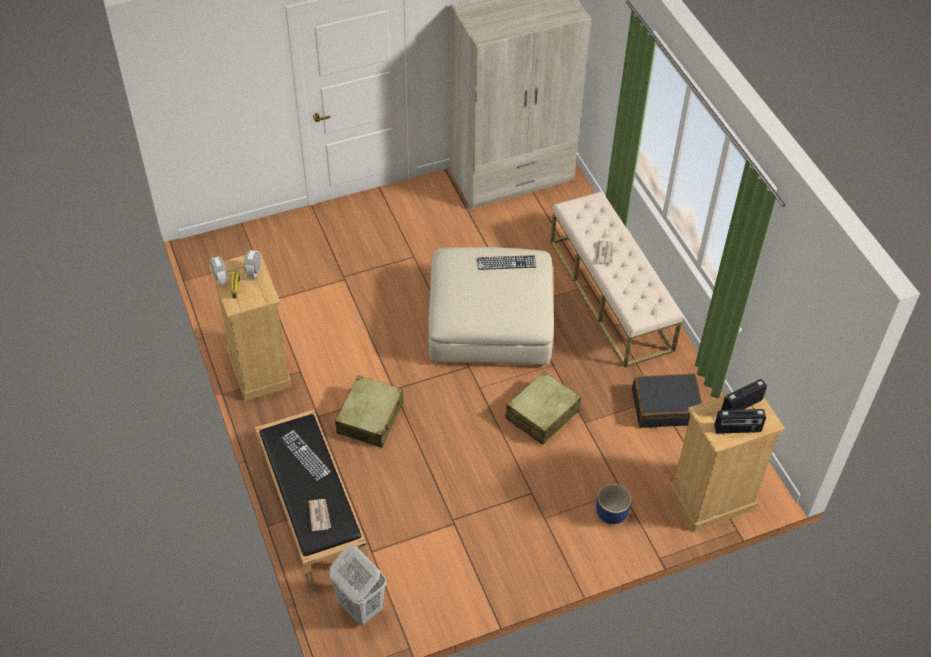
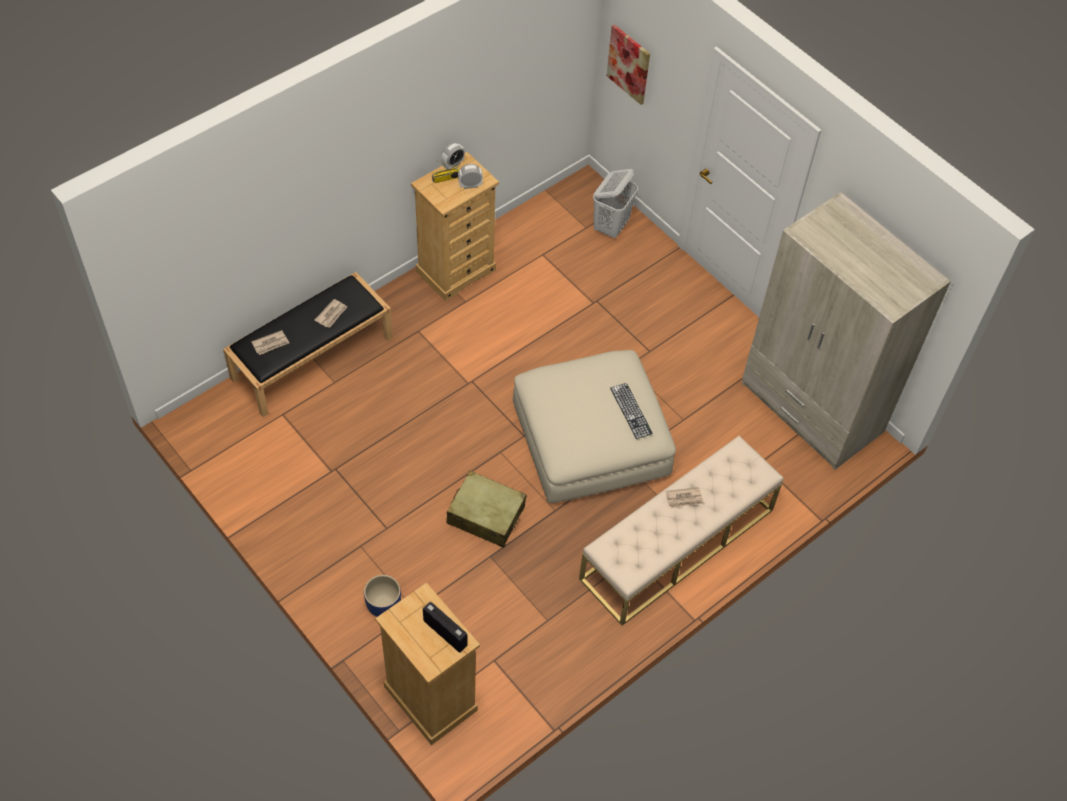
camera: 70 degrees right, 5 degrees up
(196, 106) = (629, 64): none -> picture
(305, 455) = (332, 314): keyboard -> newspaper
(360, 606) = (223, 421): white laundry basket -> white laundry basket (611, 226)
(370, 418) = (430, 372): beige suitcase -> none
(666, 407) = (539, 630): black suitcase -> none
(737, 429) = (411, 634): radio -> none

